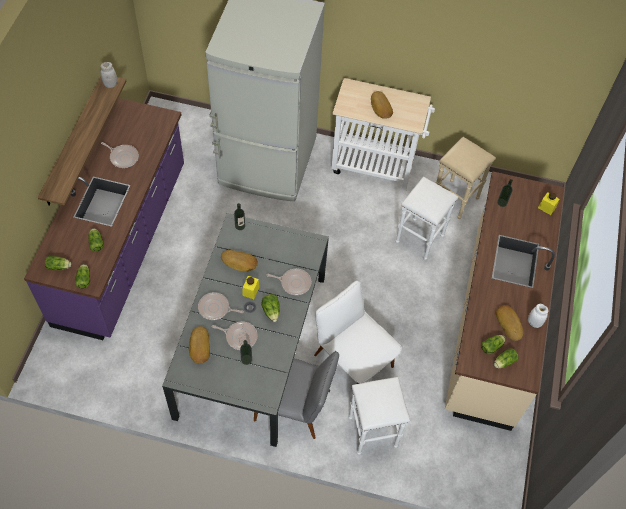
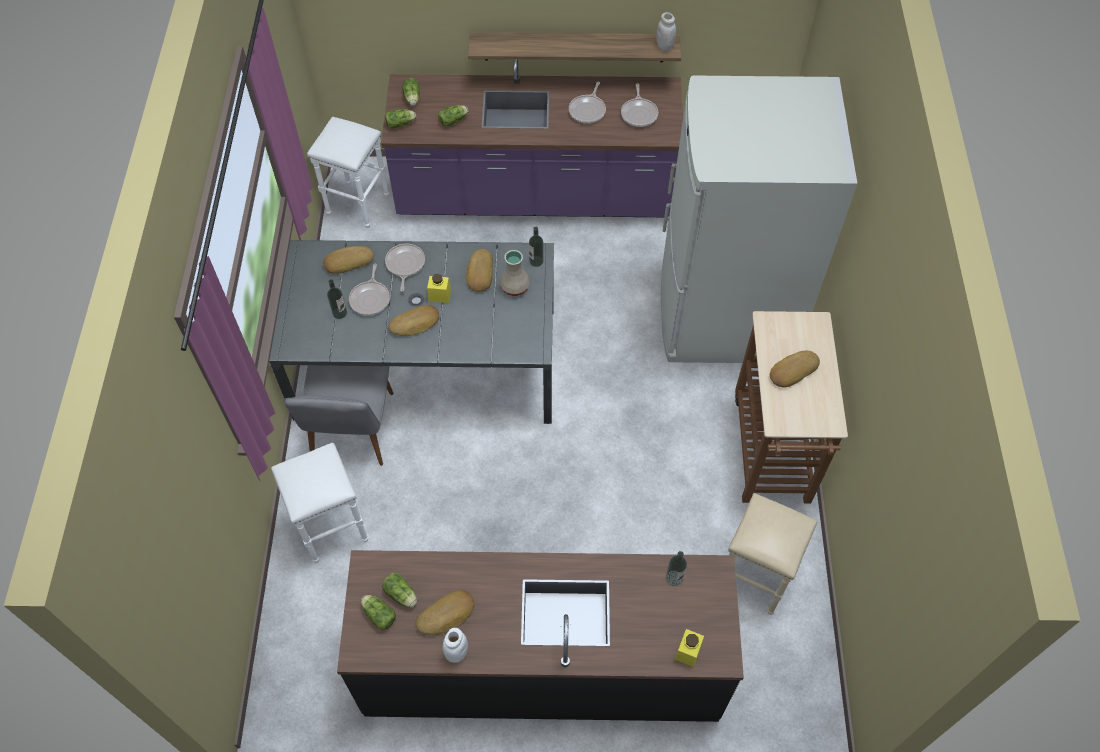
camera: 80 degrees right, 0 degrees up
(258, 243) = (514, 287): none -> beige vase
(271, 311) = (415, 324): lettuce -> bread
(294, 283) = (464, 339): frying pan -> frying pan (639, 113)
(353, 360) = (432, 485): white chair -> none
(374, 166) = (771, 451): white cart -> brown cart
(419, 238) = (661, 536): white stool -> white stool (359, 204)
(491, 321) = (542, 664): beige counter -> black counter

